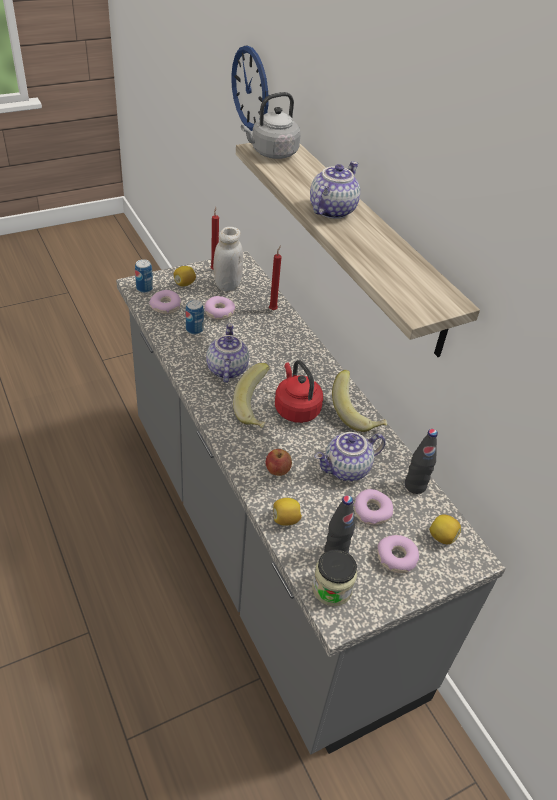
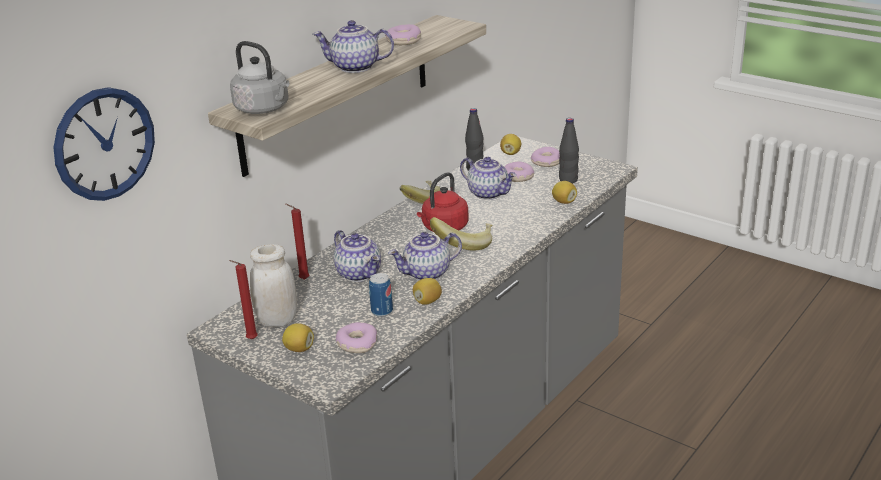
camera: 110 degrees left, 15 degrees down
(144, 288) = (333, 372): can -> none
(186, 354) = (427, 301): none -> lemon
(219, 312) = (337, 307): donut -> donut (403, 41)
(257, 337) = (360, 273): none -> teapot
(277, 471) = (523, 217): apple -> none
(332, 588) = (597, 175): jar -> none

